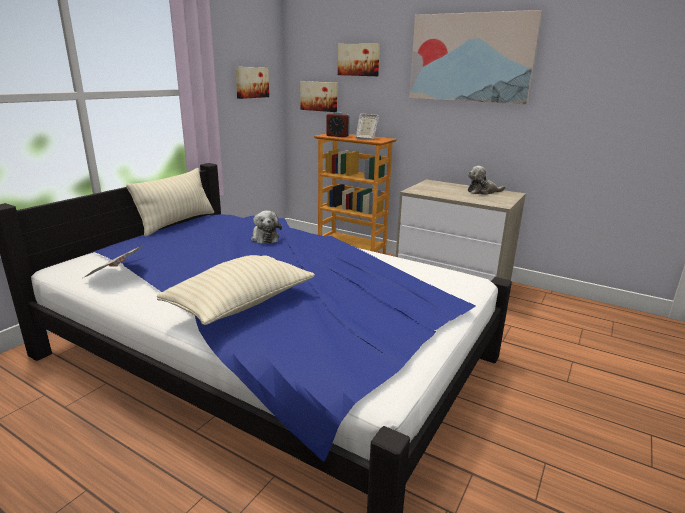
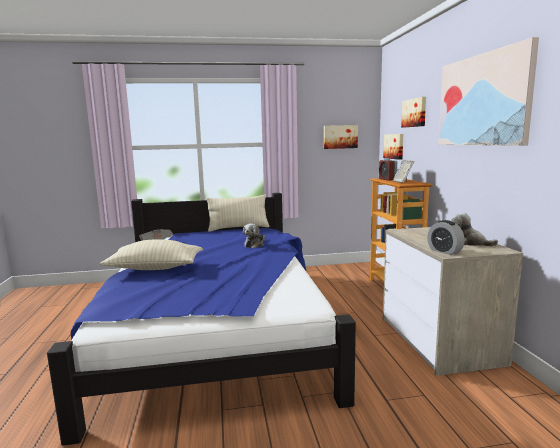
camera: 50 degrees right, 10 degrees down
(493, 202) = (444, 251): none -> alarm clock

